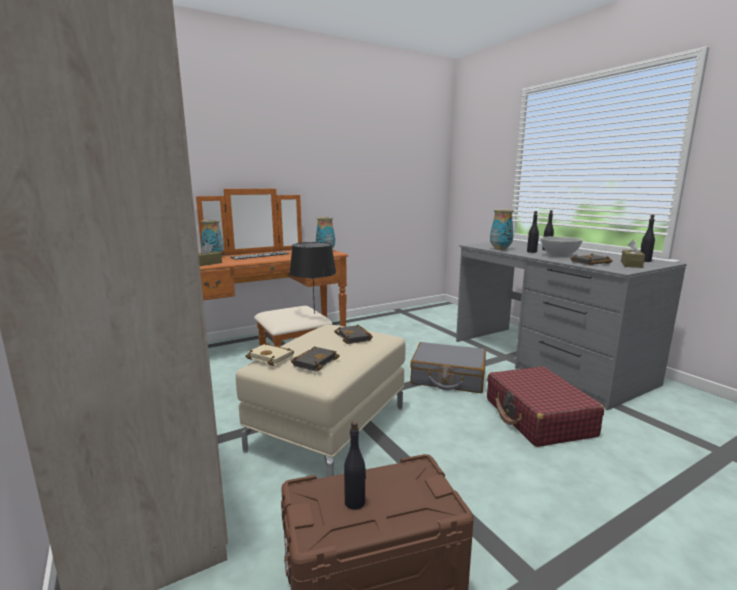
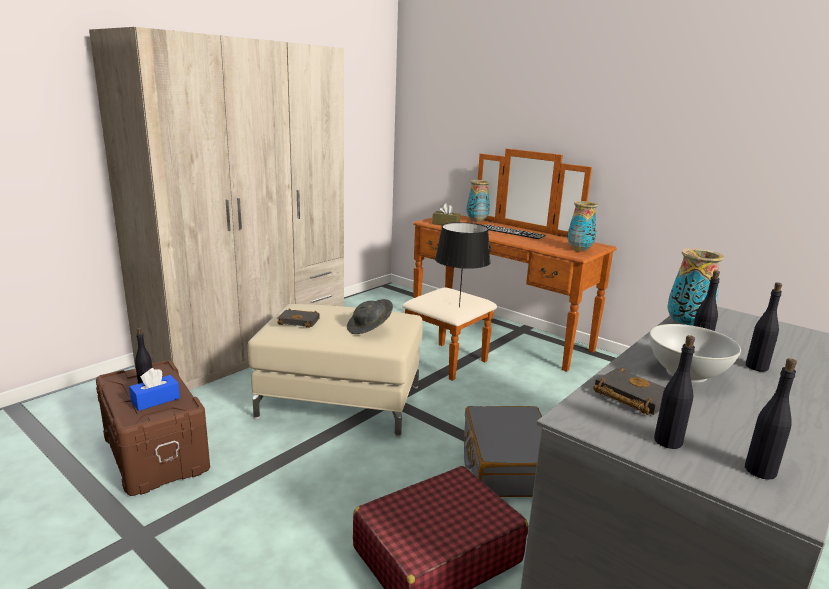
camera: 70 degrees right, 5 degrees up
(272, 357) = (304, 306): beige book -> none
(355, 337) = (369, 328): black book -> grey hat
(395, 492) = (155, 400): none -> blue tissue box
(631, 264) = (667, 441): brown tissue box -> black bottle

